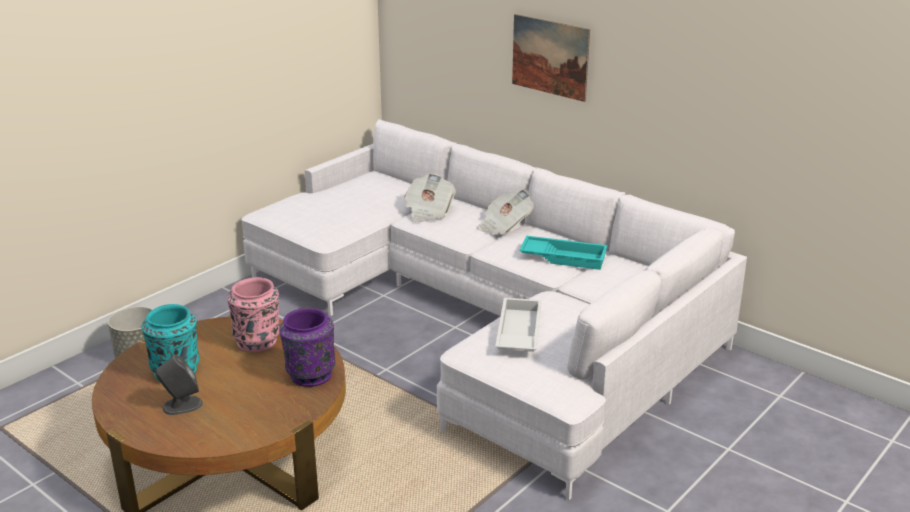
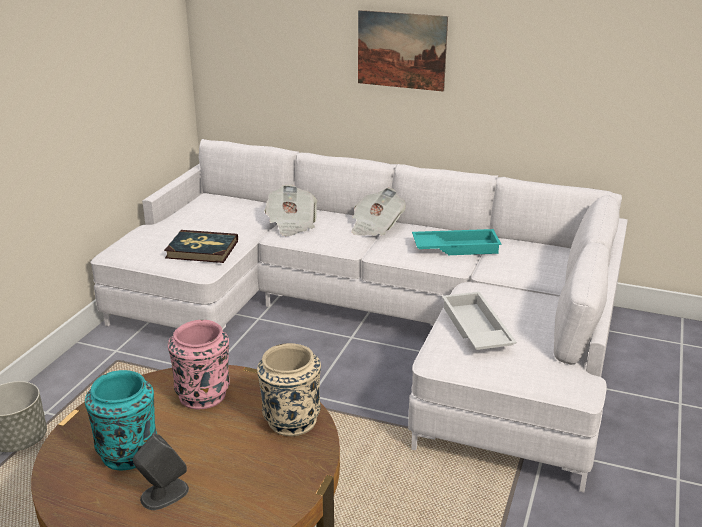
camera: 20 degrees left, 0 degrees up
(310, 375) = (291, 421): purple vase -> beige vase
(334, 222) = (202, 249): none -> book

